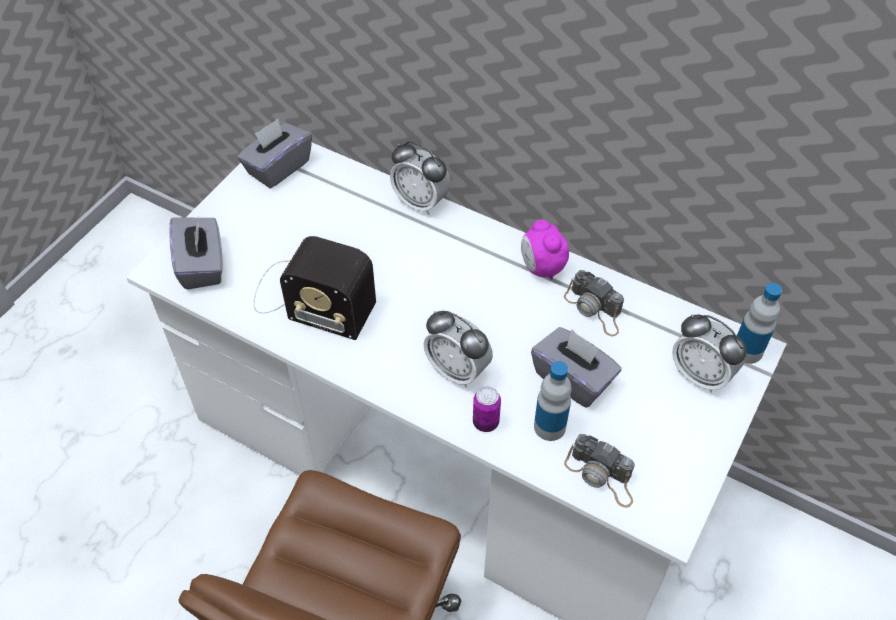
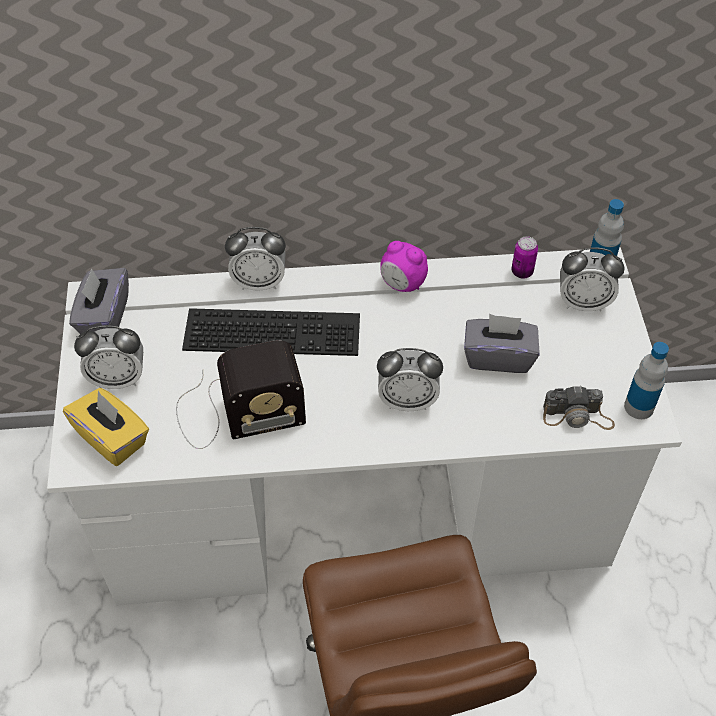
camera: 35 degrees left, 0 degrees up
(202, 266) = (112, 438): grey tissue box -> yellow tissue box
(246, 222) = (118, 378): none -> alarm clock
(398, 248) = (274, 329): none -> keyboard
(485, 422) = (463, 427): can -> can (522, 272)
(549, 426) = (512, 402): bottle -> bottle (639, 407)
(594, 309) = (469, 295): camera -> none

